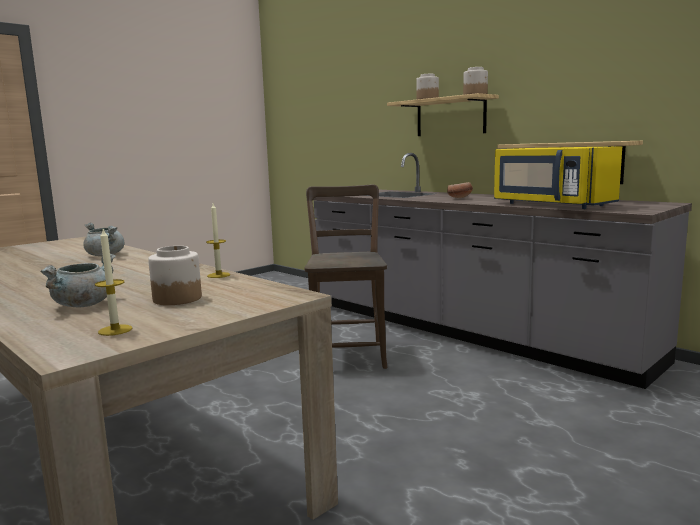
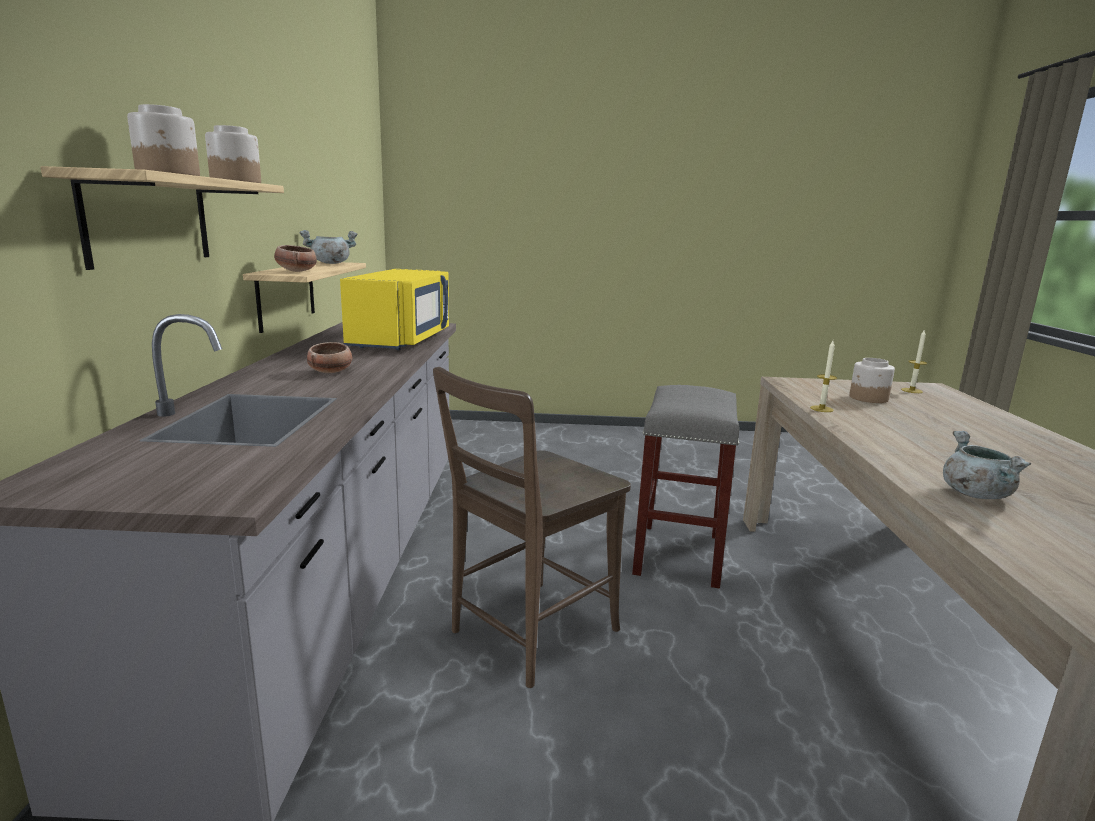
camera: 135 degrees left, 5 degrees up
(83, 305) = (946, 412): grey cooking pot -> grey cooking pot (330, 263)
(344, 427) = (677, 553): none -> grey stool
(529, 143) = (296, 271): none -> bowl

